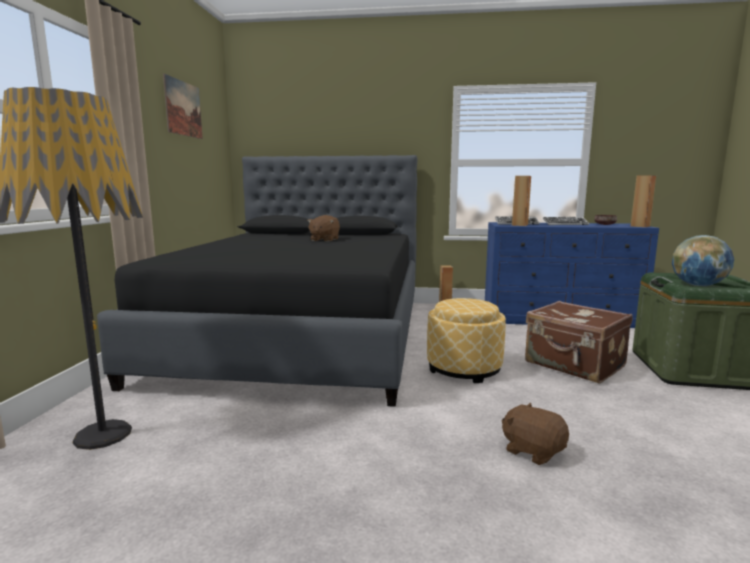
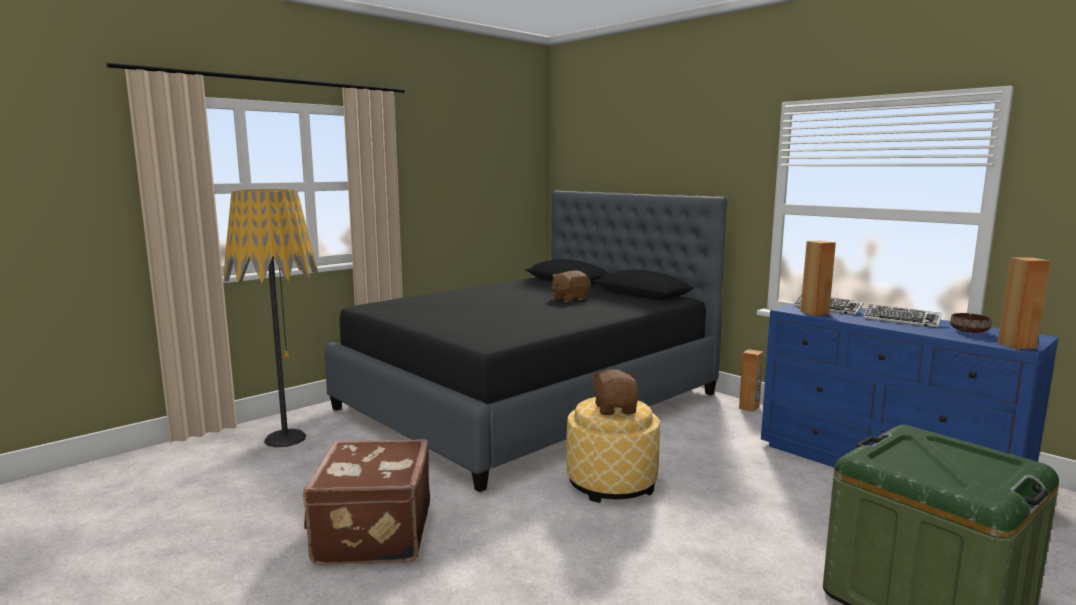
camera: 40 degrees right, 0 degrees up
(183, 108) = (471, 151): picture -> none
(533, 451) = (509, 575): brown plush toy -> brown plush toy (615, 409)
(574, 365) = (750, 526): brown suitcase -> brown suitcase (371, 534)
(698, 285) = (902, 461): globe -> none

